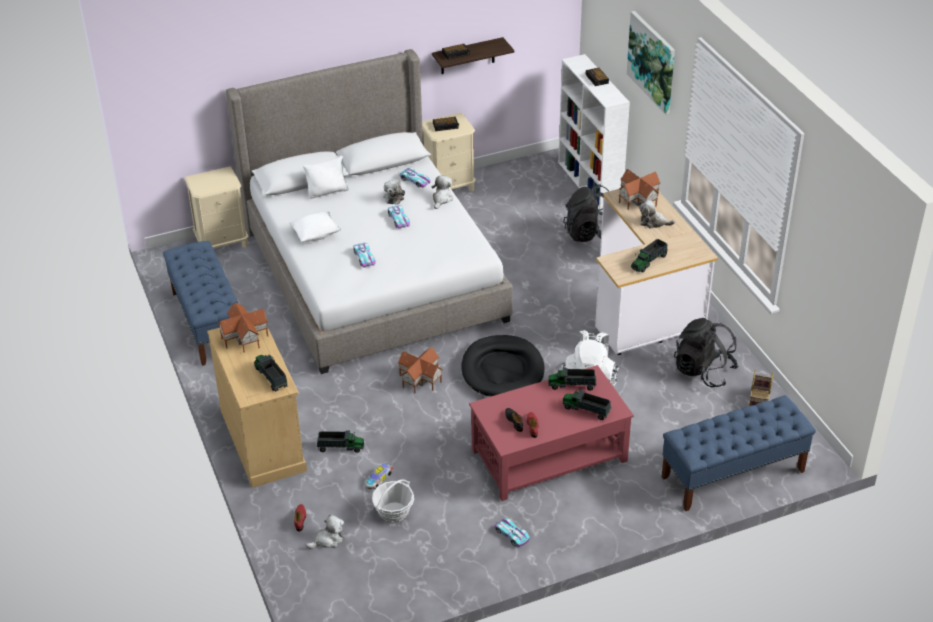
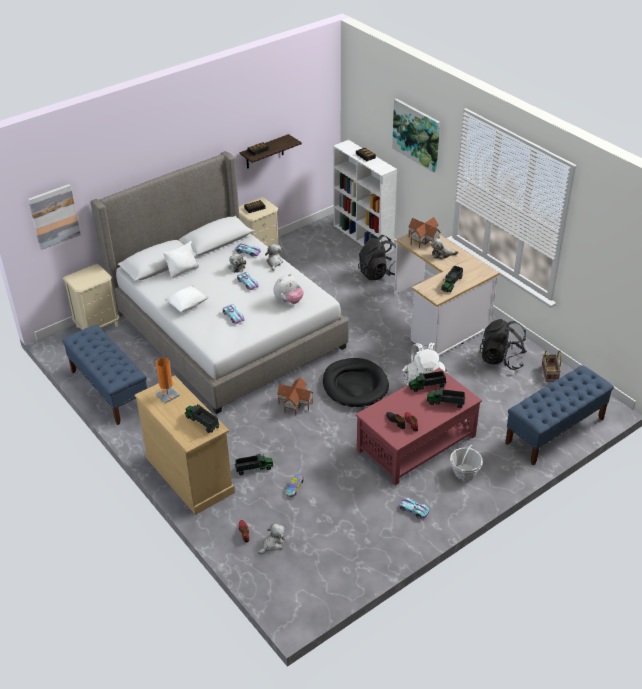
camera: 15 degrees left, 0 degrees up
(179, 102) = (54, 216): none -> picture
(244, 338) = (167, 395): toy house -> orange table lamp
(394, 512) = (316, 511): basket -> basket (464, 471)
(439, 250) = (288, 301): none -> plush toy

